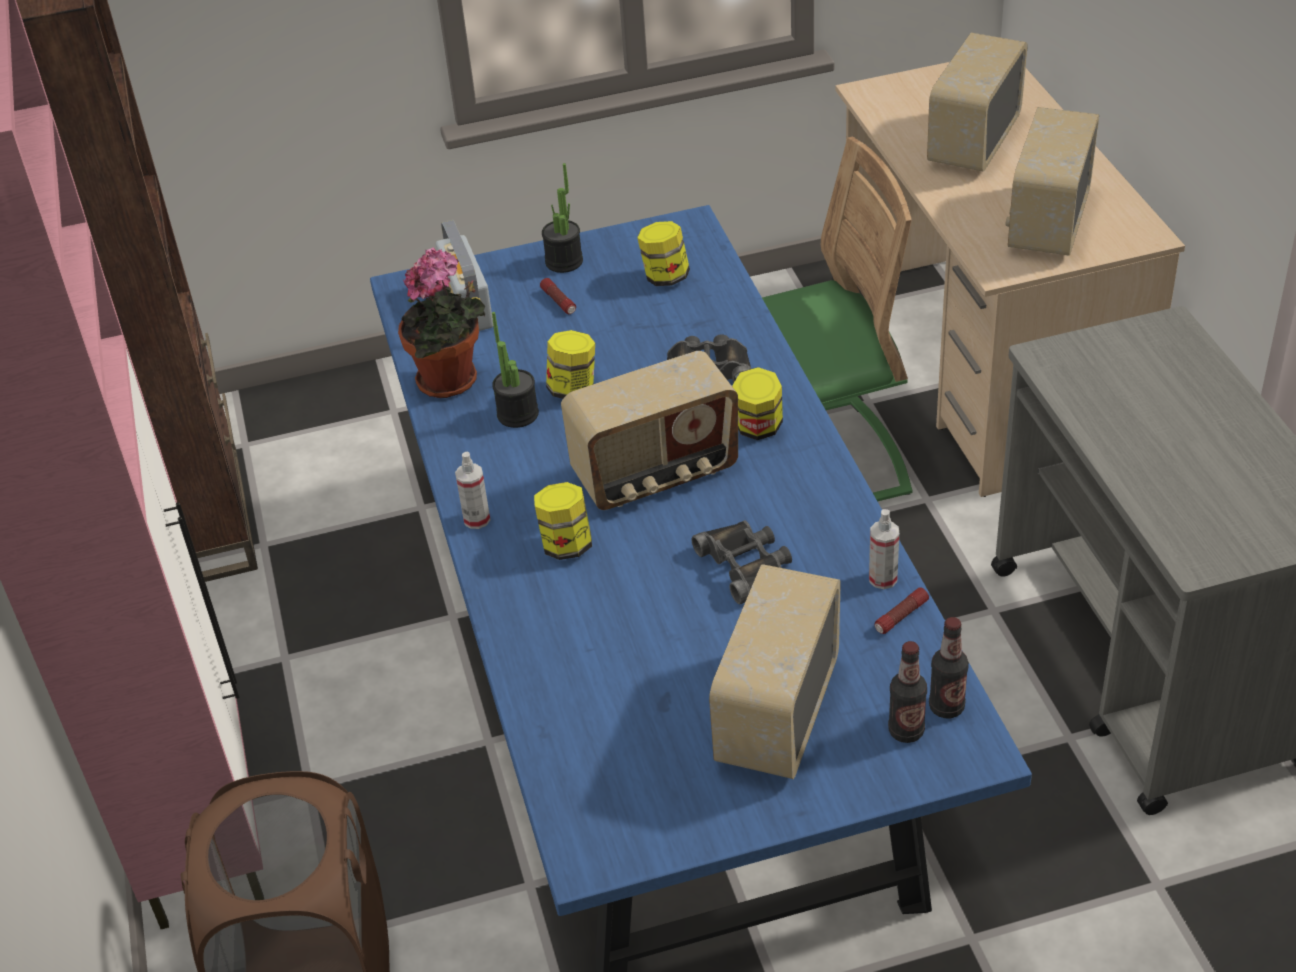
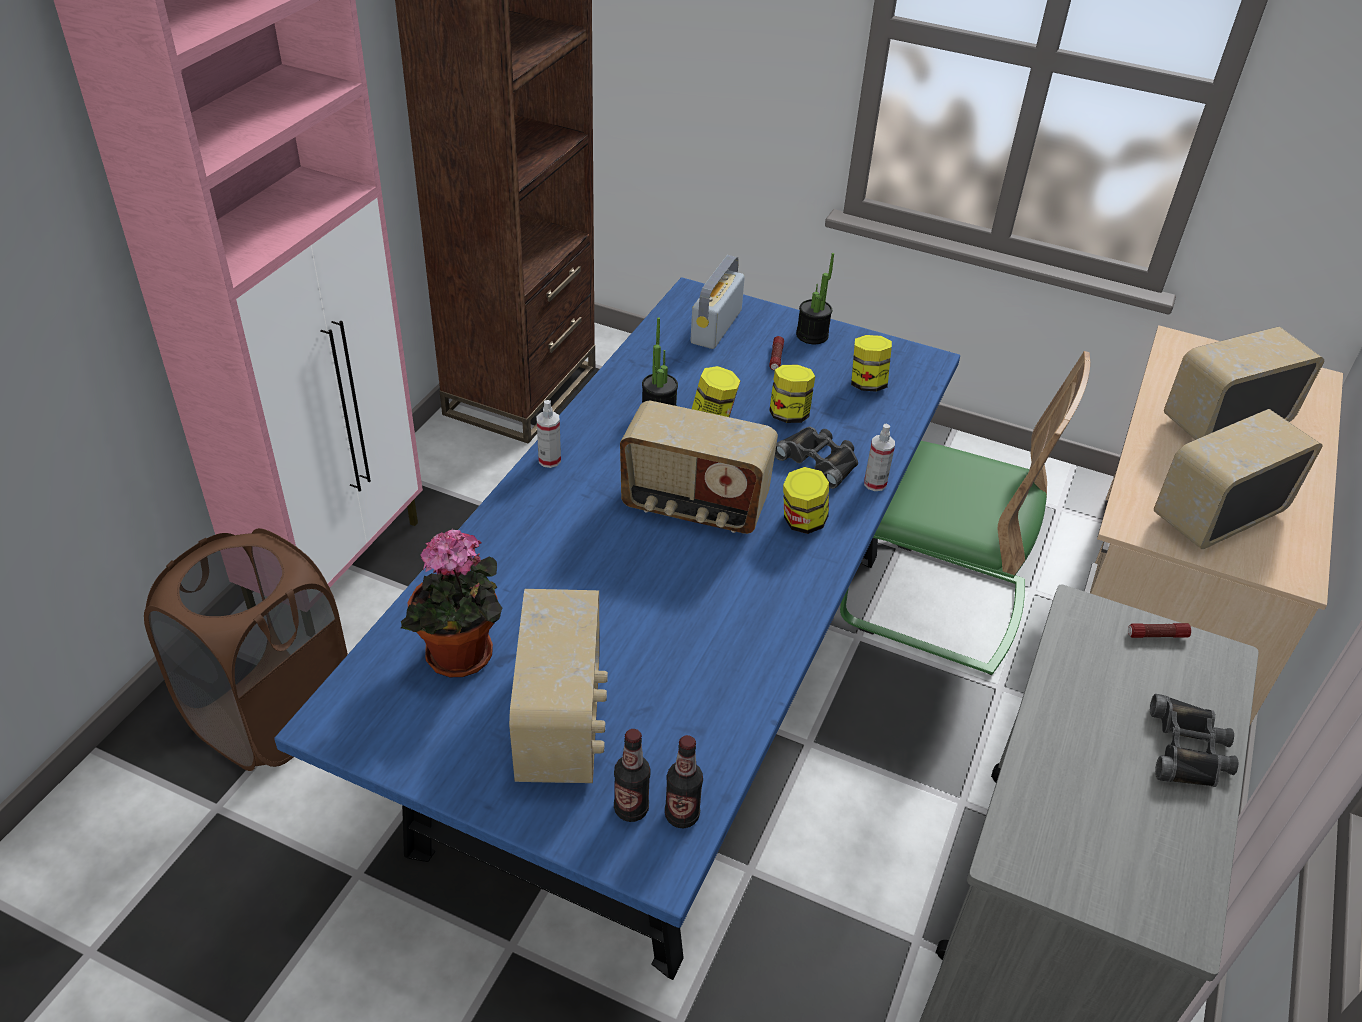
camera: 35 degrees right, 0 degrees up
(452, 382) = (646, 367): potted plant -> potted plant (461, 659)
(566, 545) = (580, 513): jar -> jar (789, 414)
(746, 565) = (675, 608): black binoculars -> black binoculars (1188, 750)
(775, 713) = (562, 723): radio -> radio turned 120 degrees clockwise
(883, 578) = (756, 687): spray bottle -> spray bottle (875, 483)
(901, 616) = (734, 724): flashlight -> flashlight (1156, 635)

